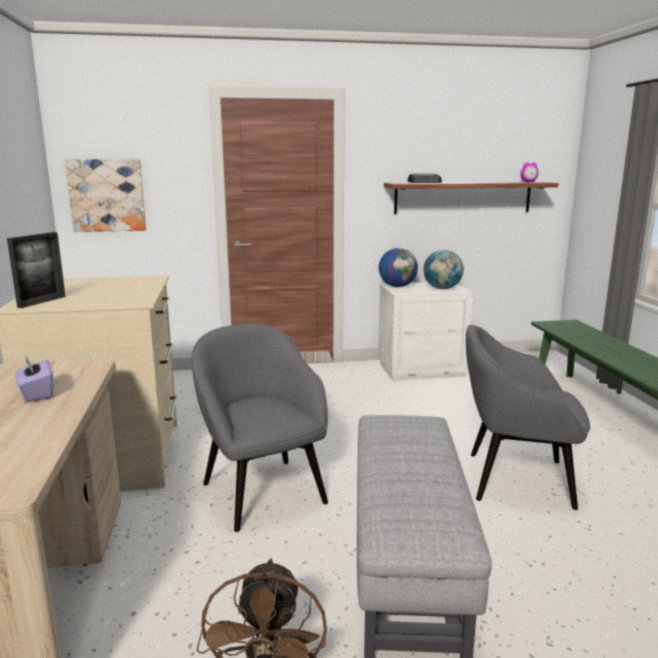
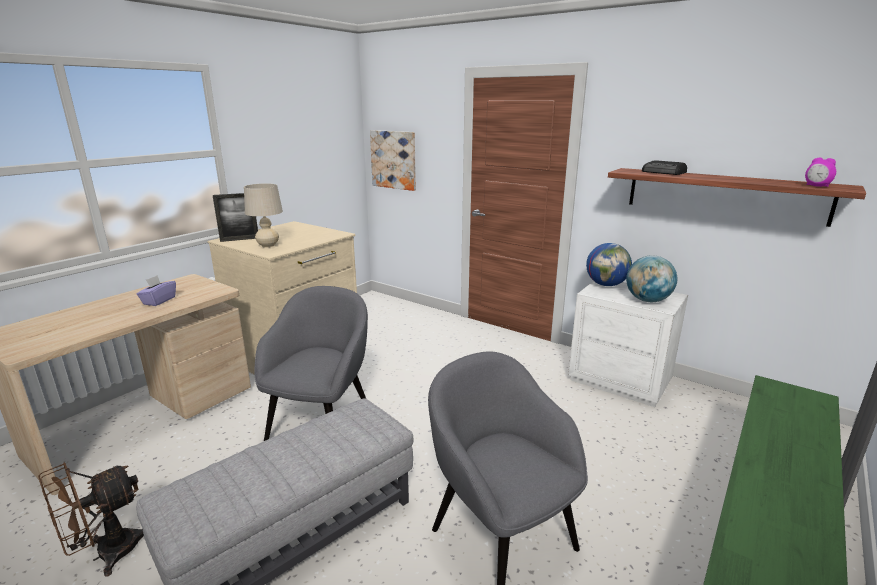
camera: 45 degrees right, 5 degrees up
(107, 298) = (268, 245): none -> beige table lamp

